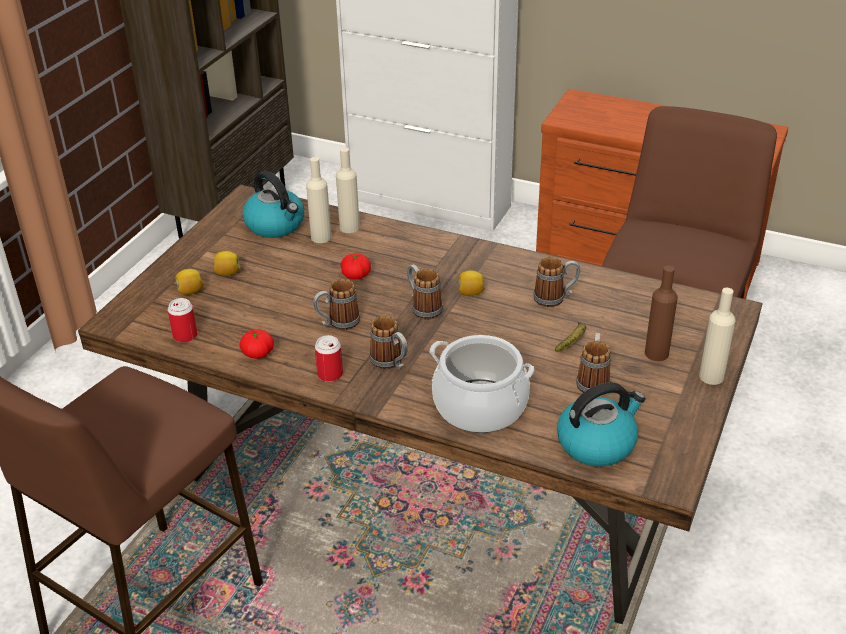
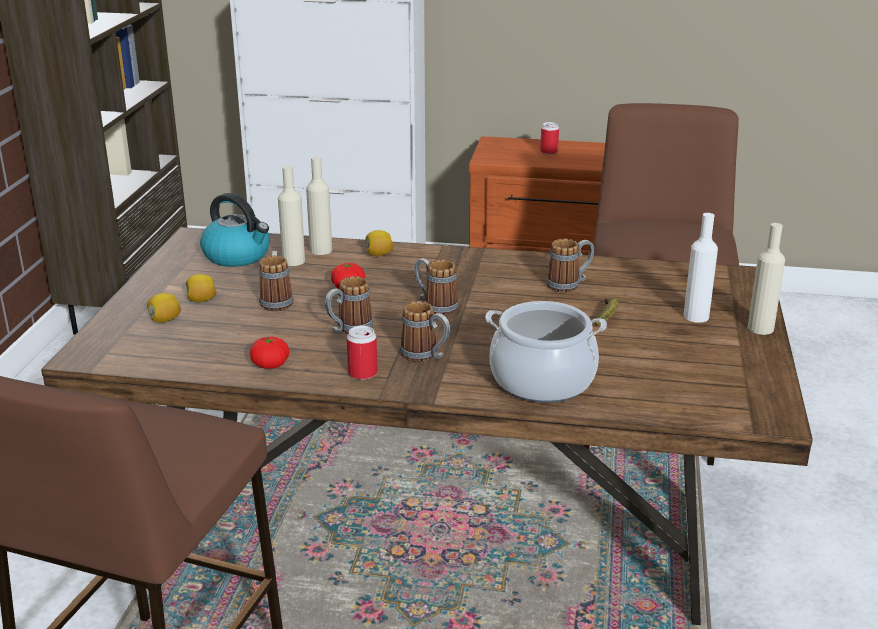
camera: 15 degrees left, 10 degrees down
(185, 336) = (177, 359): can -> can (548, 152)
(470, 293) = (479, 289): lemon -> lemon (379, 254)
(593, 380) = (646, 345): mug -> mug (277, 300)
(597, 443) = (682, 395): kettle -> none
(656, 353) = (696, 316): brown bottle -> white bottle

